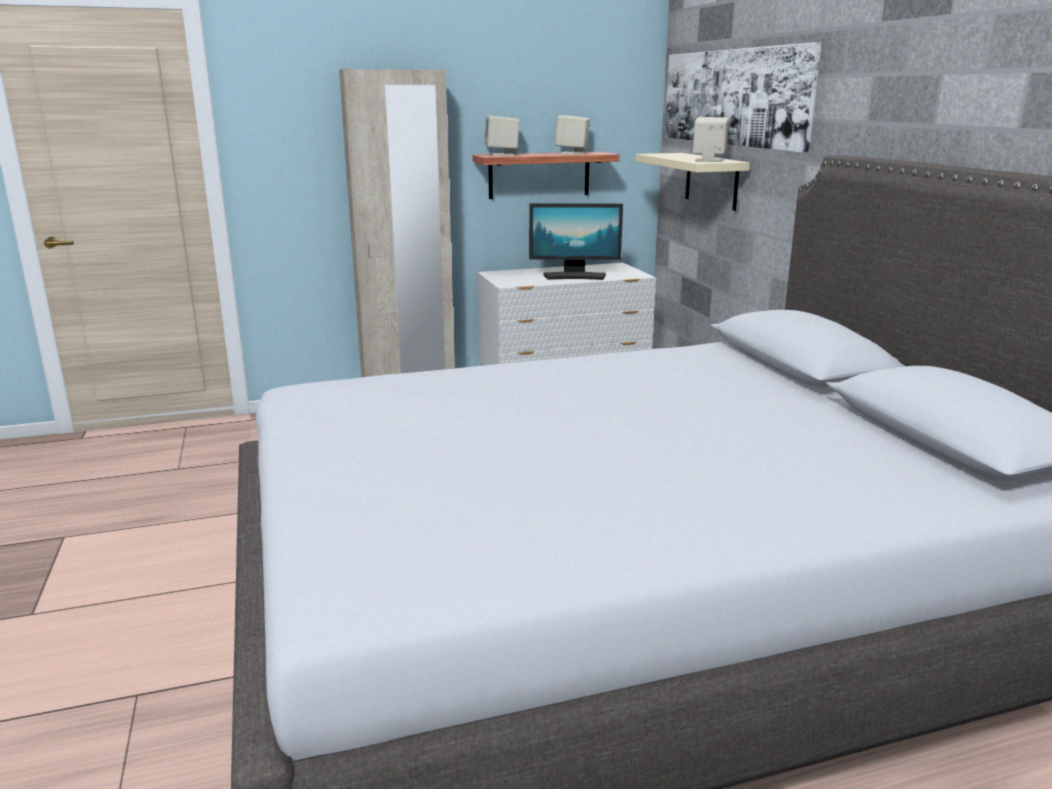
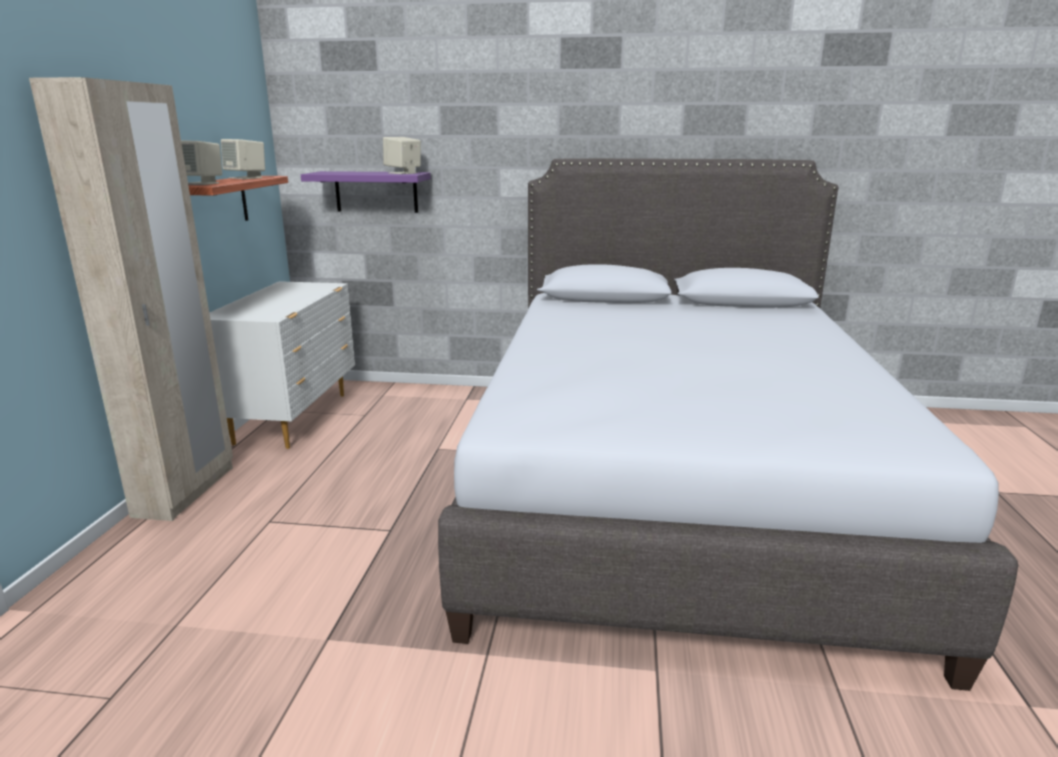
camera: 65 degrees left, 0 degrees up
(574, 276) = (294, 298): monitor -> none
(711, 181) = (376, 192): beige shelf -> purple shelf
(733, 97) = (395, 120): picture -> none

